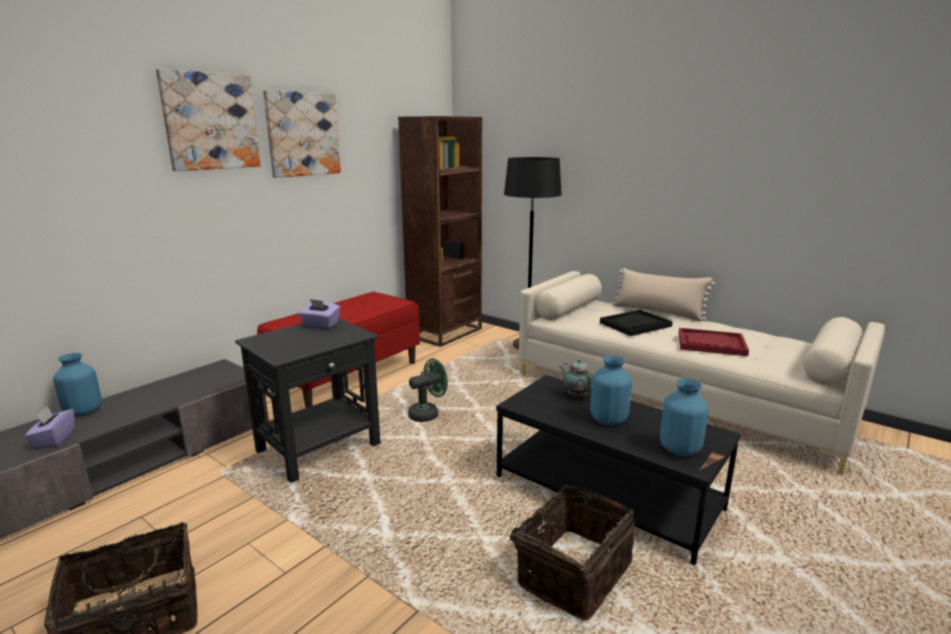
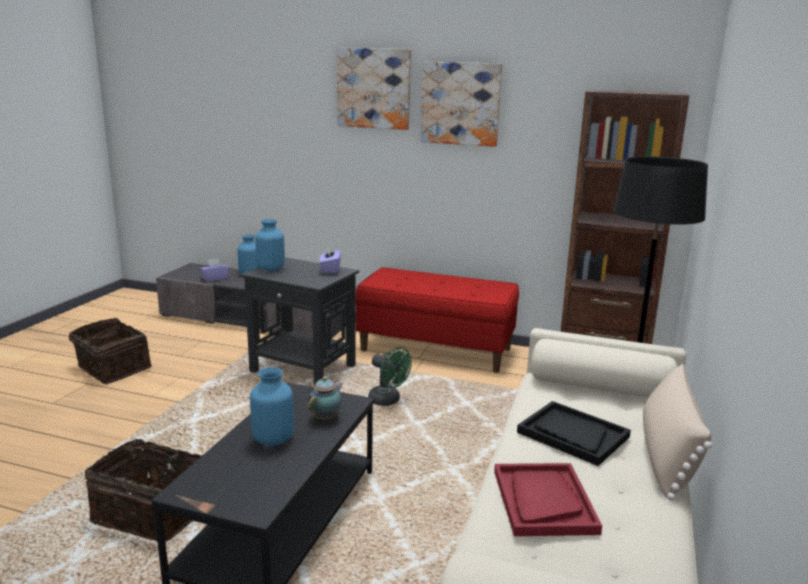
camera: 70 degrees right, 0 degrees up
(679, 449) = (217, 482): blue vase -> blue vase (271, 269)

